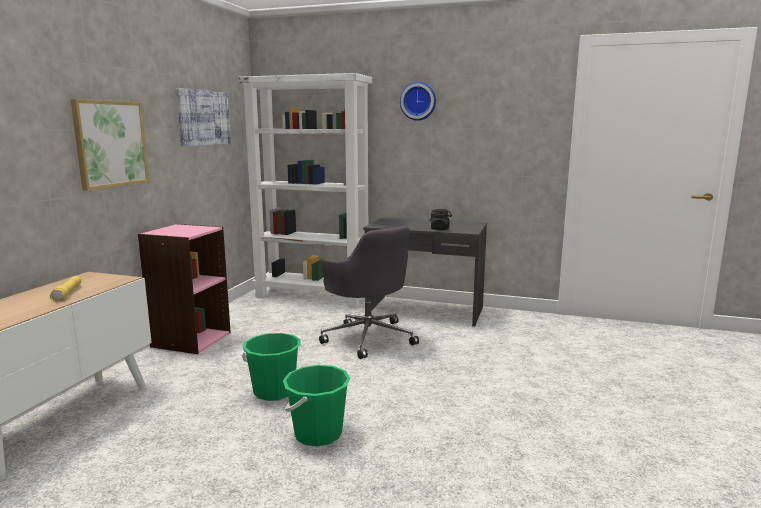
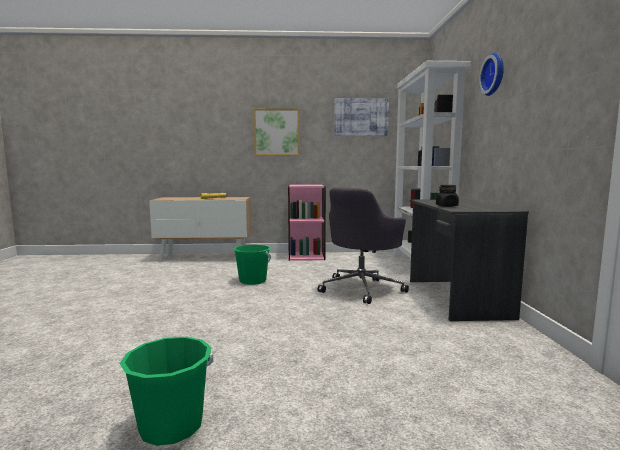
camera: 70 degrees right, 5 degrees down
(318, 434) = (205, 297): green bucket -> green bucket (171, 426)

